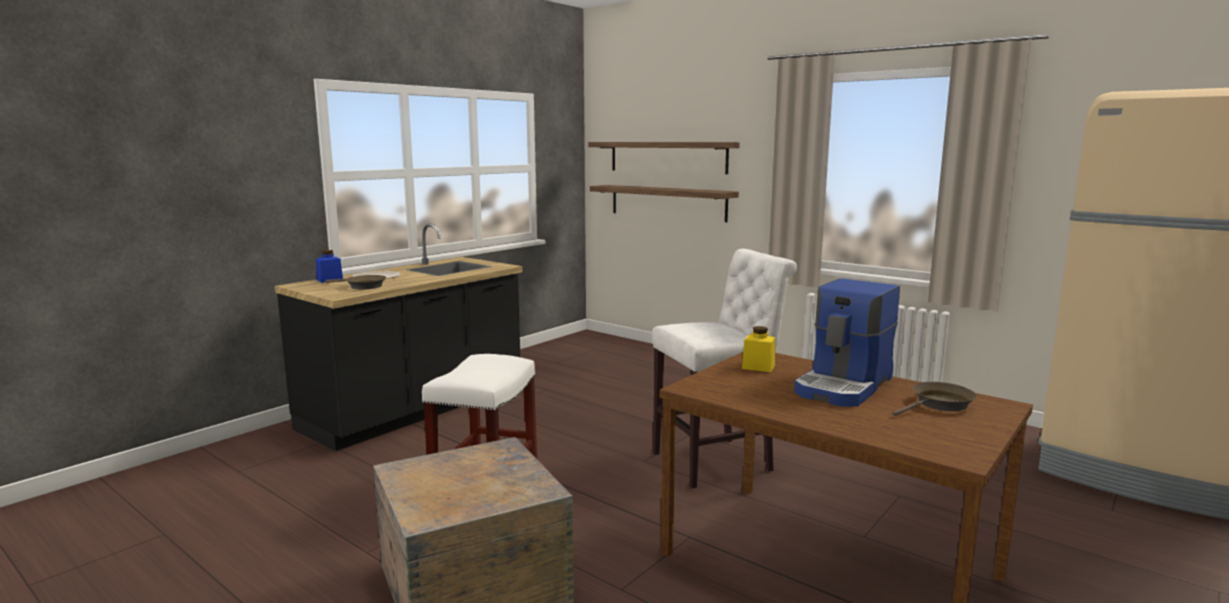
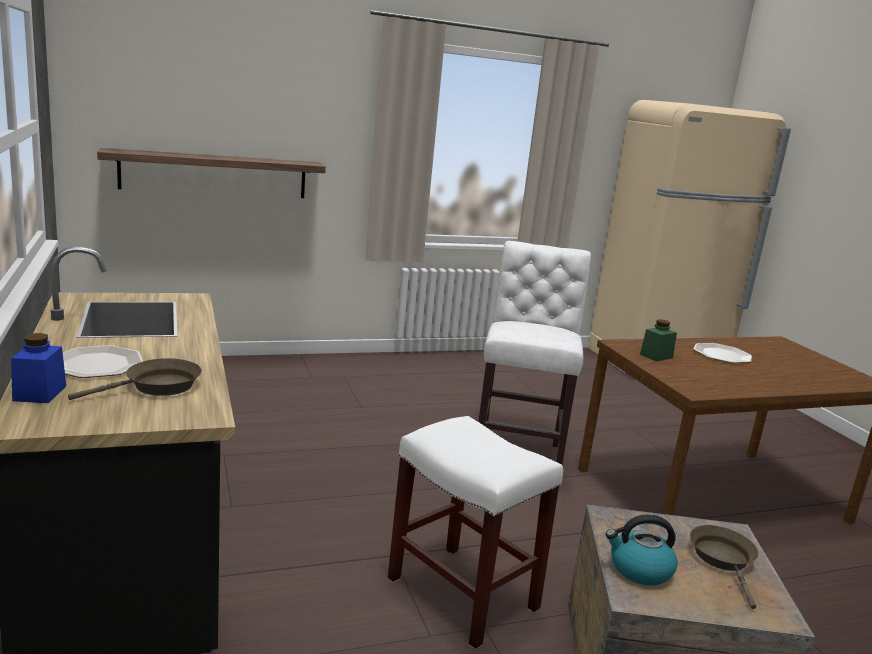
camera: 60 degrees left, 5 degrees up
(436, 465) = (639, 569): none -> kettle
(667, 157) = (213, 114): shelf -> none
(758, 367) = (656, 356): yellow jar -> green jar
(845, 386) = (722, 354): coffee machine -> plate
(939, 404) = (774, 351): brown frying pan -> brown frying pan (723, 560)

